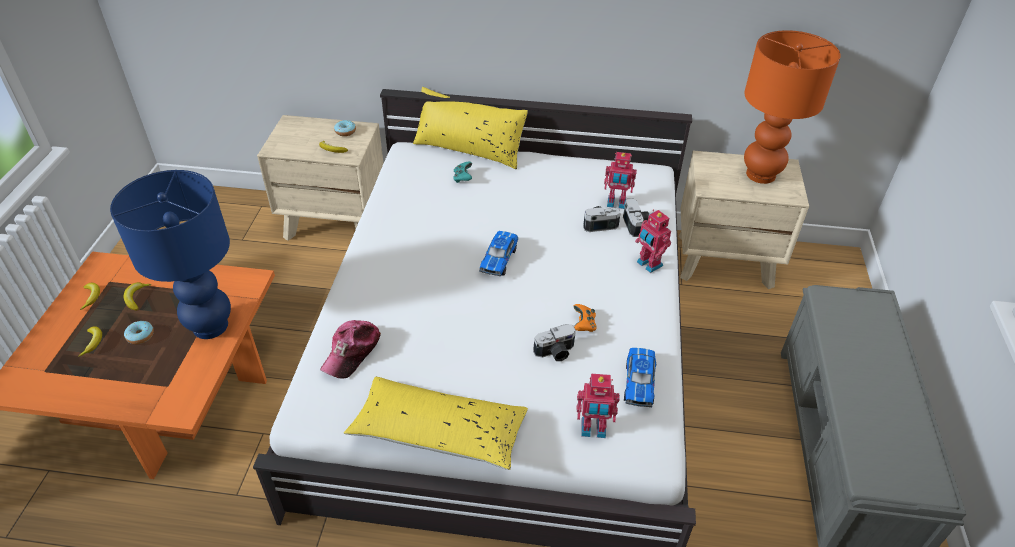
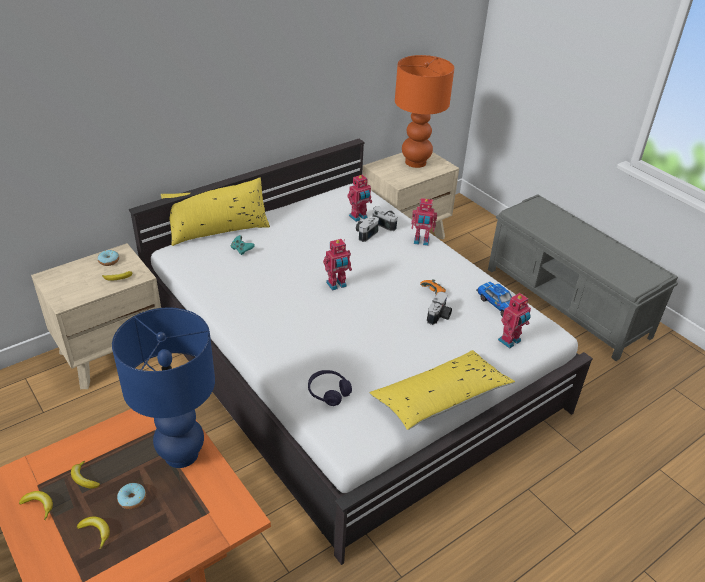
camera: 45 degrees left, 5 degrees down
(352, 352) = (328, 392): cap -> purple headphones
(499, 259) = (337, 285): toy car -> toy robot

